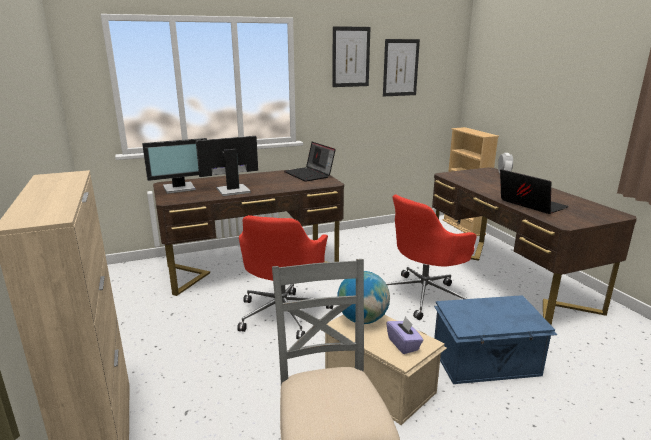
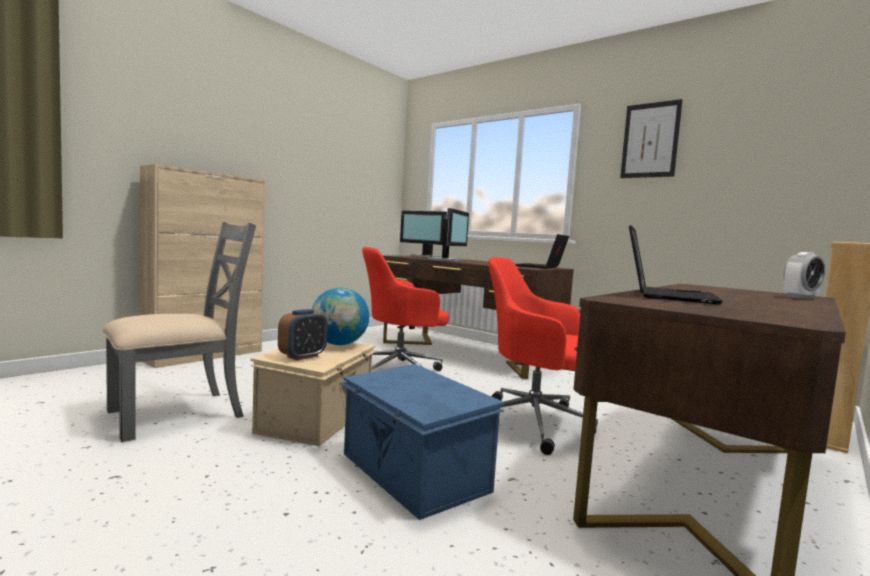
camera: 60 degrees right, 15 degrees down
(232, 190) = (446, 260): monitor -> monitor turned 75 degrees clockwise
(400, 68) = (734, 149): picture -> none
(403, 344) = (302, 356): purple tissue box -> alarm clock

